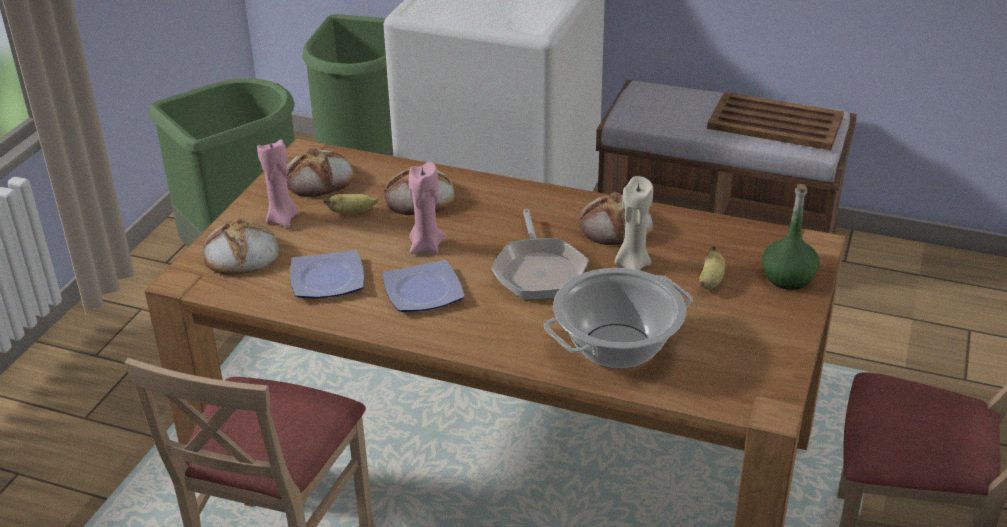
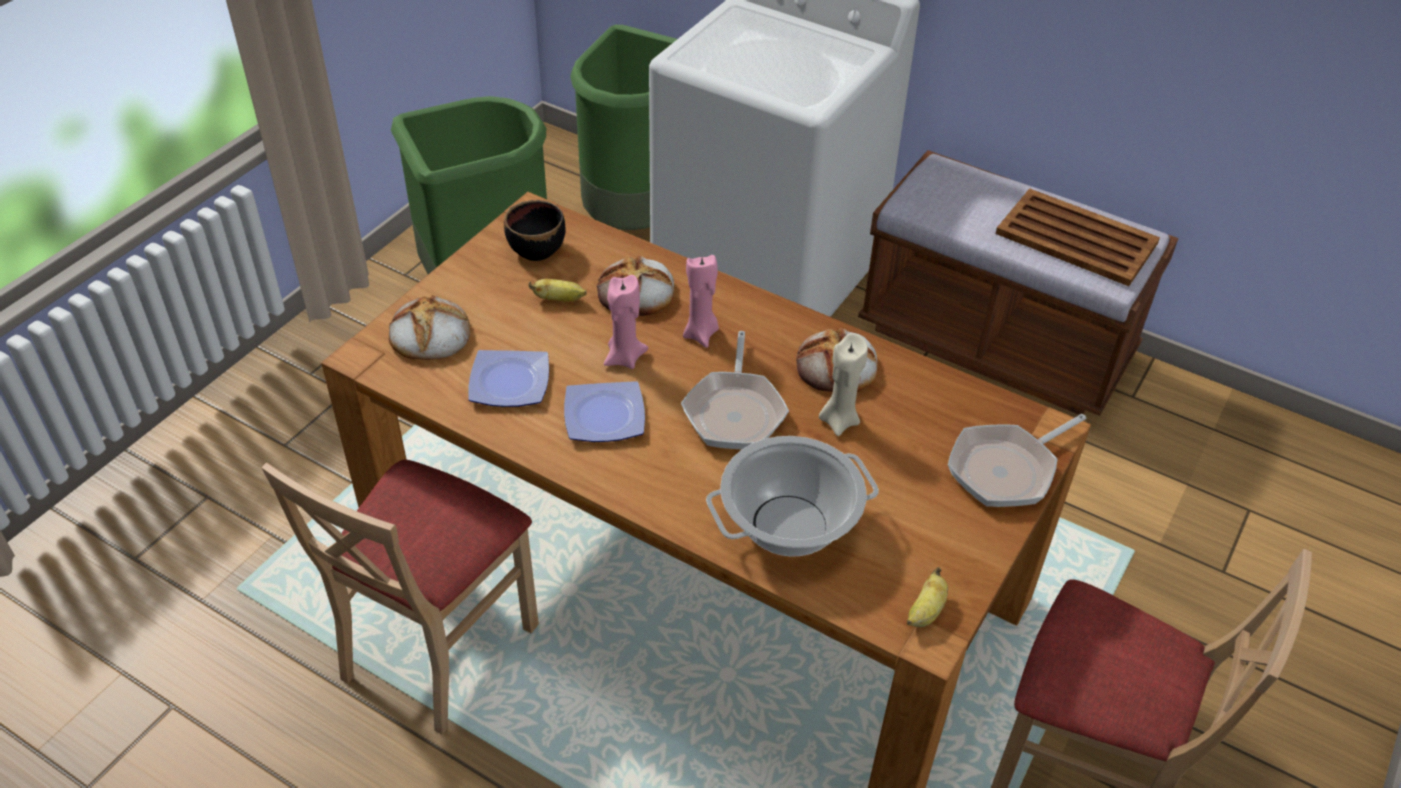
camera: 10 degrees right, 10 degrees up
(282, 219) = (485, 296): pink candle -> pink candle (701, 334)
(319, 179) = (537, 250): bread -> black bowl
(710, 281) = (918, 459): banana -> banana (925, 612)
(788, 277) = (1007, 469): green bottle -> frying pan

